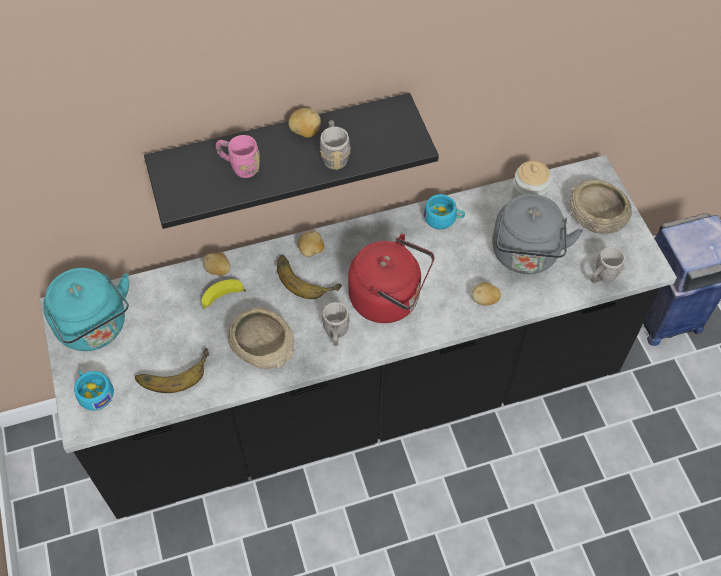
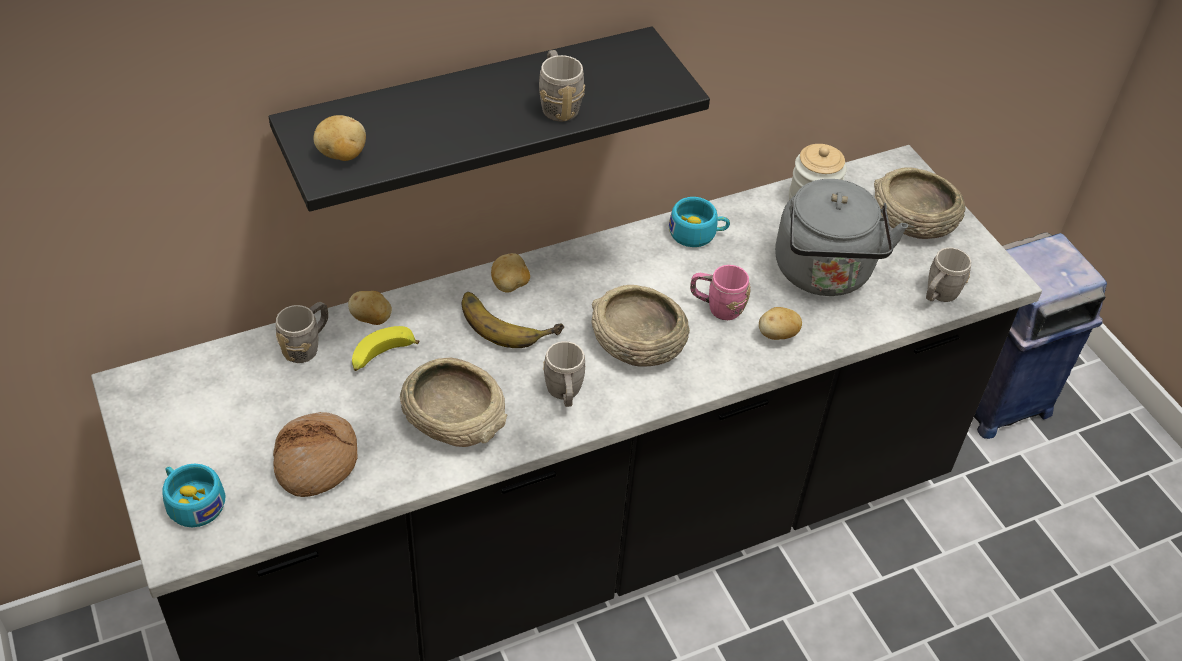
camera: 10 degrees left, 10 degrees down
(95, 328) = (186, 410): turquoise kettle -> none
(172, 370) = (316, 461): banana -> bread
(175, 287) = (307, 346): none -> grey mug
(240, 166) = (418, 124): pink mug -> pink mug (717, 307)
(305, 132) = (509, 78): potato -> potato (341, 155)
(389, 299) = (637, 342): red kettle -> beige bowl

